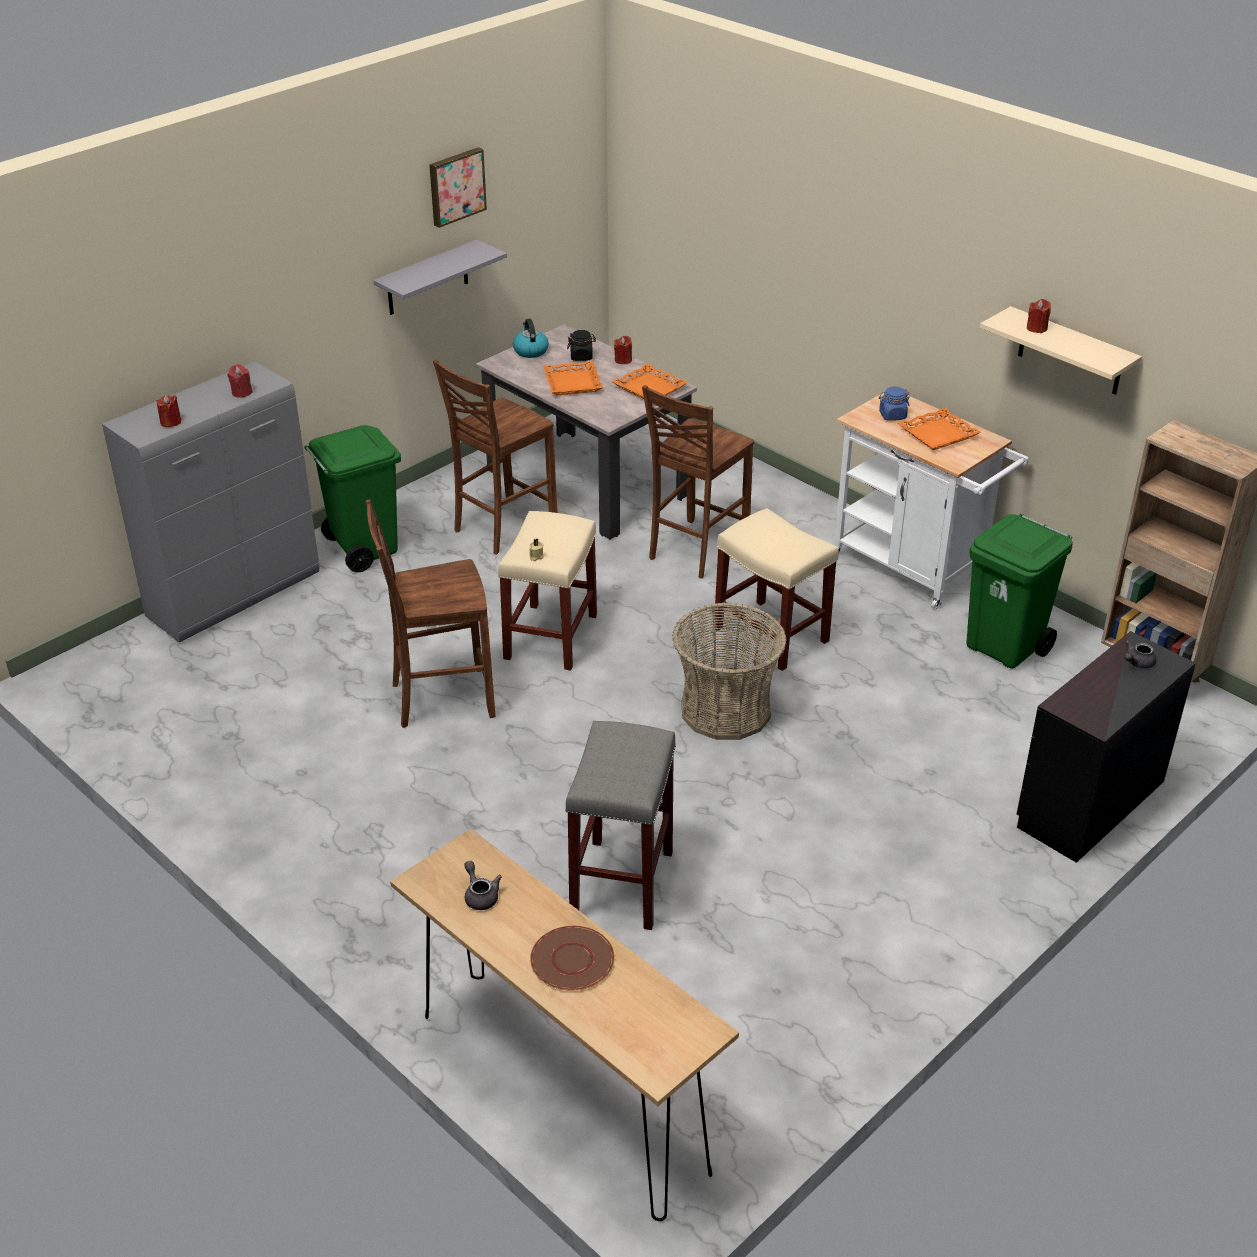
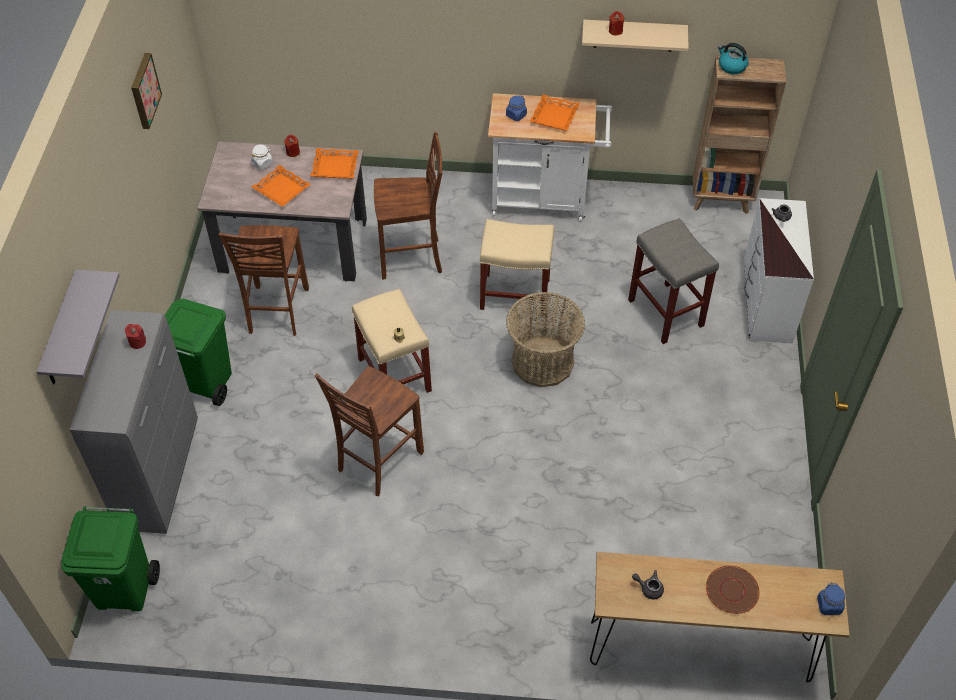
camera: 40 degrees left, 15 degrees up
(171, 422) = (119, 397): red candle -> none
(427, 278) = (149, 168): grey shelf -> grey shelf (61, 332)
(530, 351) = (222, 177): kettle -> kettle (731, 66)
(581, 356) = (262, 164): black jar -> white jar
(621, 882) = (602, 510): grey stool -> grey stool (664, 312)
(672, 1054) = (829, 605): none -> blue jar
(695, 550) = (412, 258): brown chair -> brown chair turned 90 degrees counterclockwise
(1005, 647) = (639, 226): green trash can -> green trash can (125, 590)
(1088, 803) = (766, 303): black dresser -> white dresser

